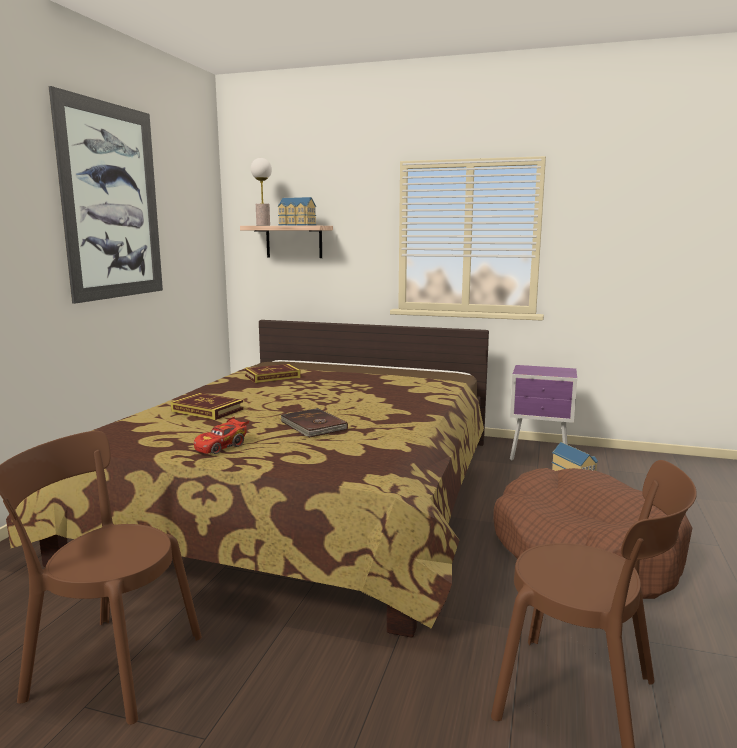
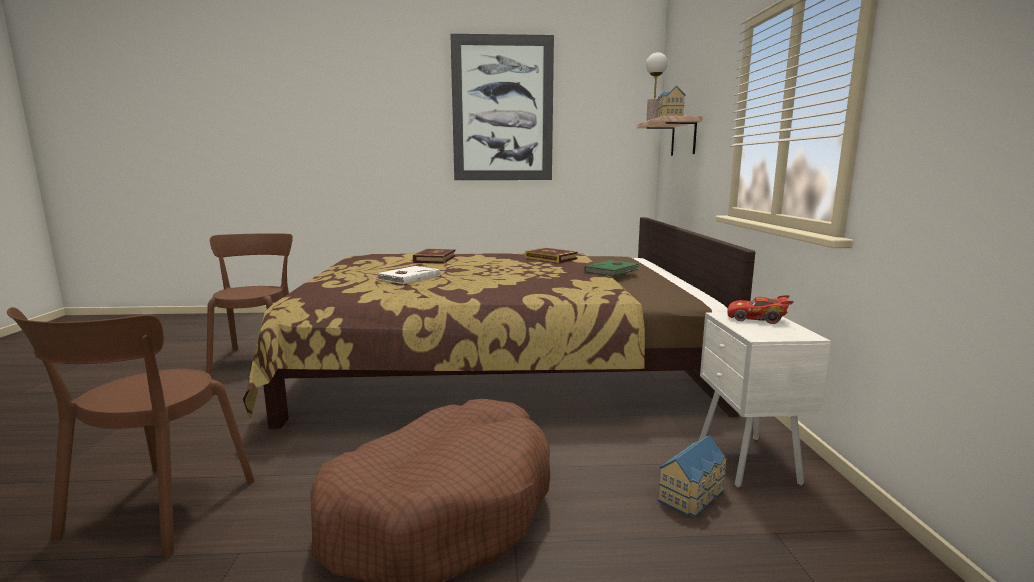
camera: 70 degrees right, 0 degrees up
(221, 446) = (353, 269): red toy car -> red toy car (757, 319)
(313, 426) = (408, 277): brown book -> white book
(361, 370) = (612, 271): none -> green book
(540, 457) = (747, 462): purple nightstand -> white nightstand

